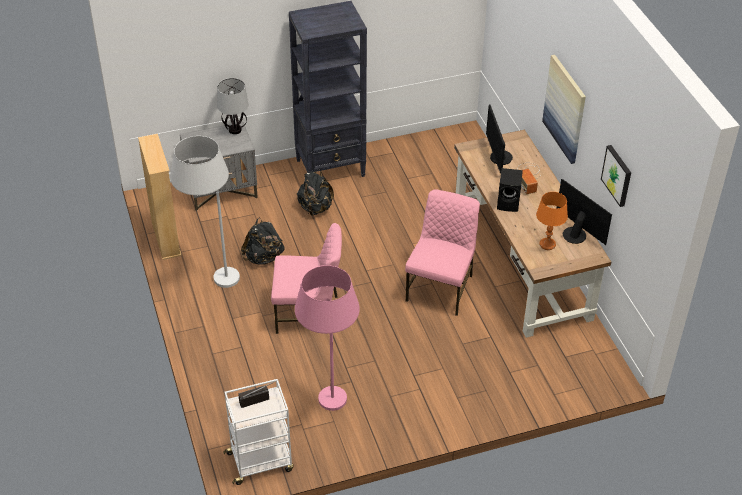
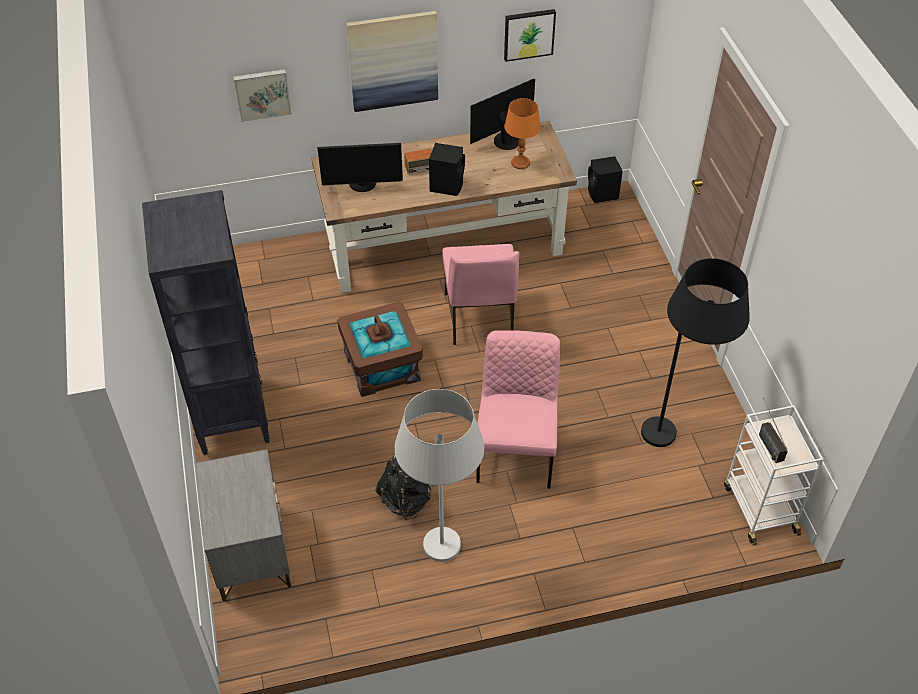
camera: 85 degrees left, 5 degrees up
(166, 239) = (348, 627): beige bookcase -> none
(234, 130) = (213, 473): table lamp -> none
(315, 208) = (313, 436): black backpack -> none
(329, 412) = (678, 436): pink floor lamp -> black floor lamp
(383, 236) = (382, 366): none -> brown storage box
(441, 287) = (479, 318): pink chair -> pink chair turned 120 degrees counterclockwise
(521, 58) = (262, 93): none -> picture
(613, 366) = (603, 194): none -> black speaker

